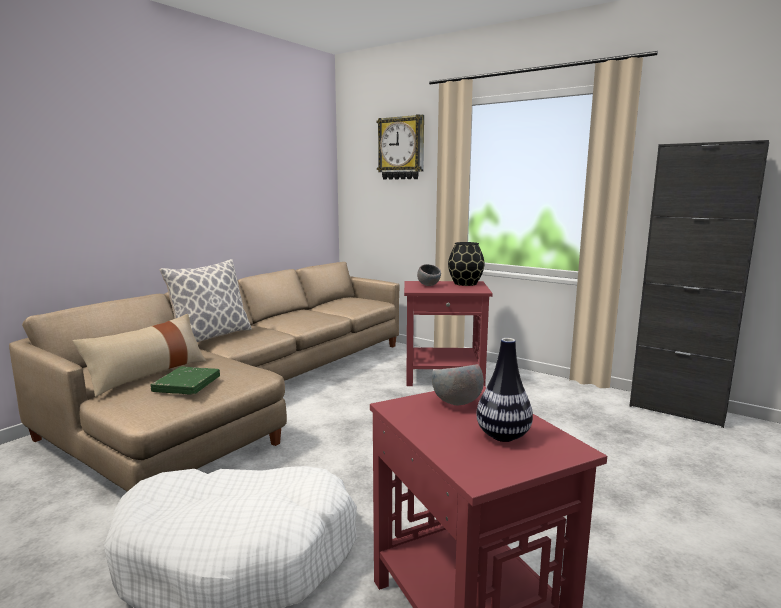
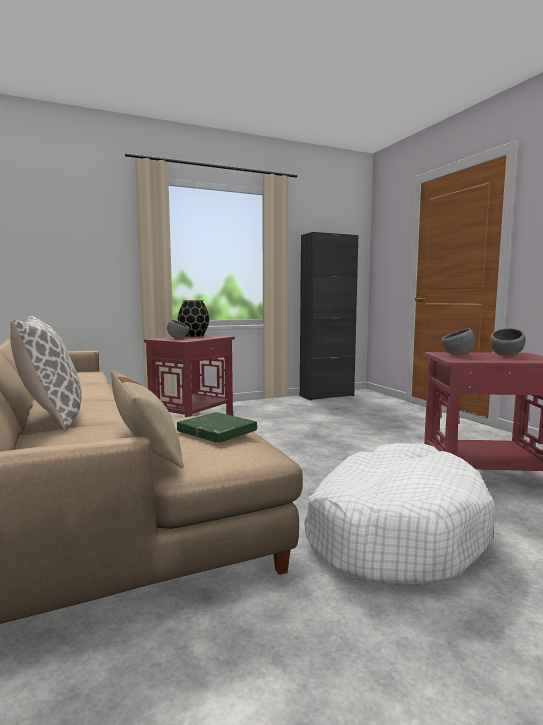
camera: 60 degrees left, 5 degrees down
(401, 148) = (83, 213): wall clock -> none
(503, 436) = (506, 356): vase -> grey bowl

